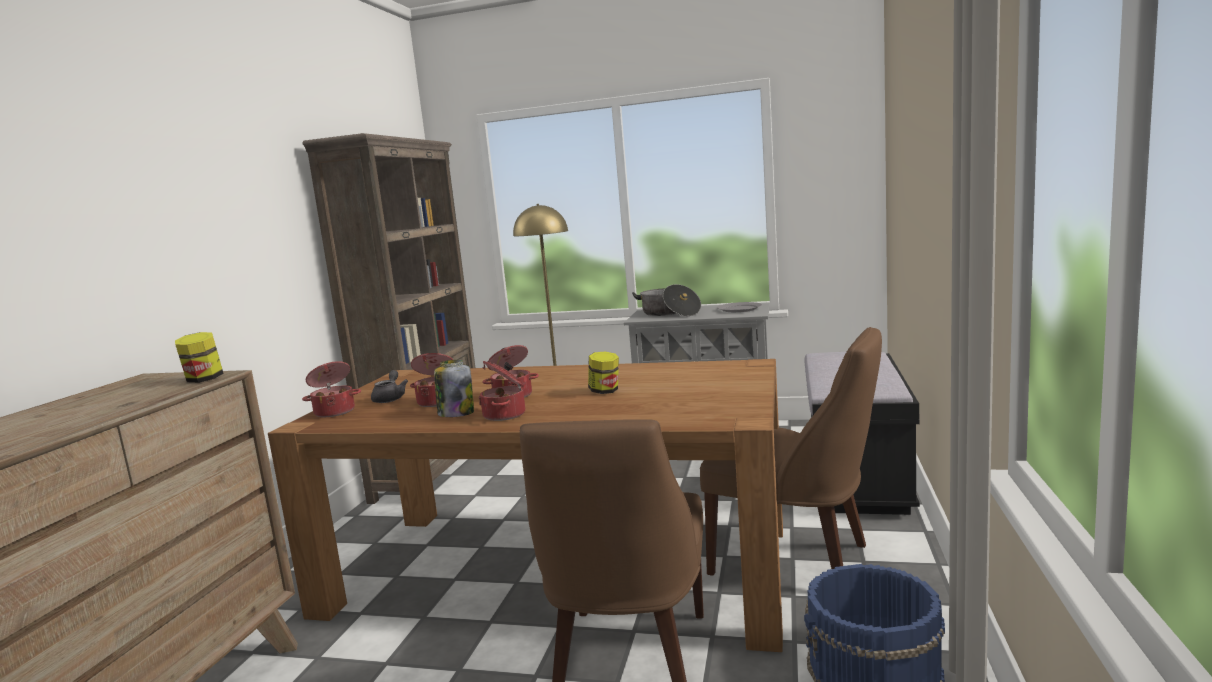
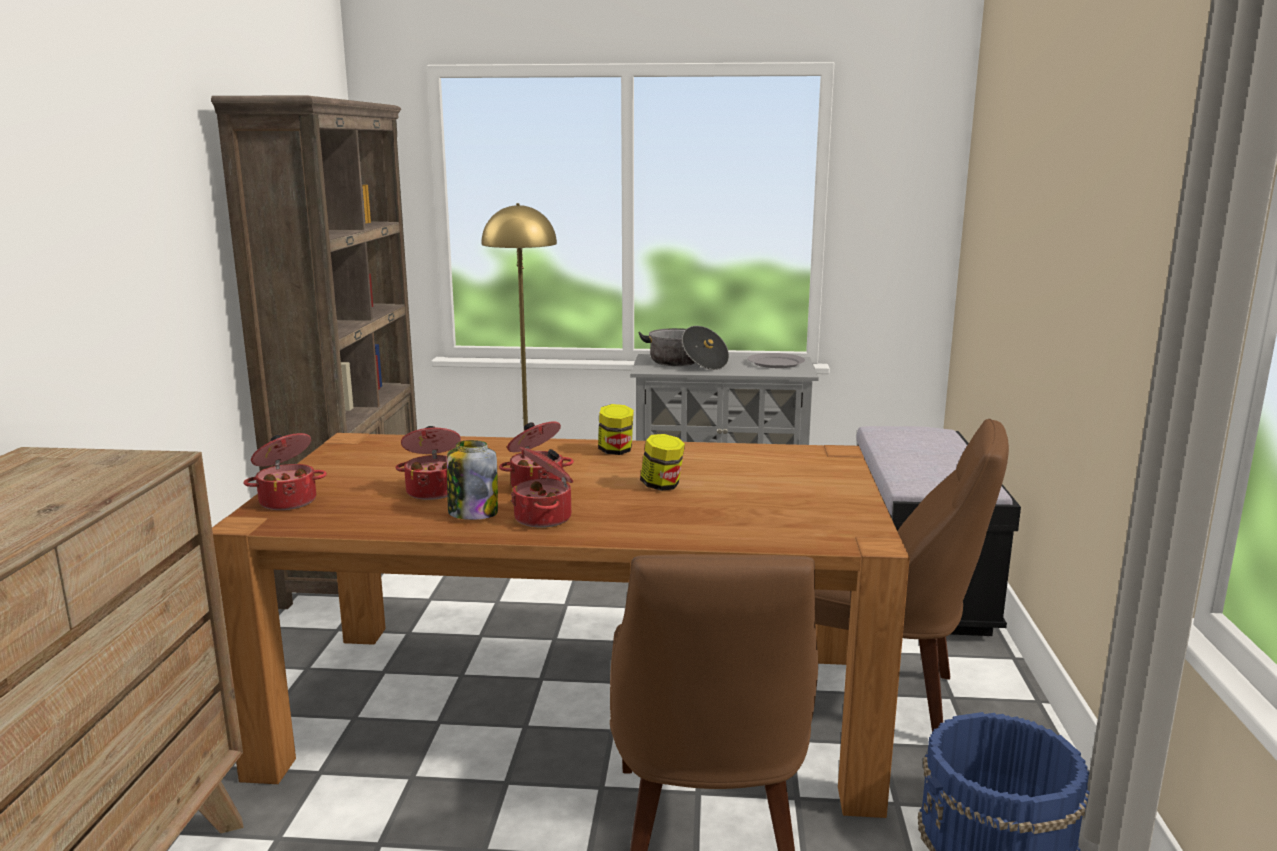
camera: 10 degrees left, 5 degrees up
(204, 380) = (140, 467): jar -> jar (615, 451)
(390, 398) = (360, 482): grey teapot -> none

